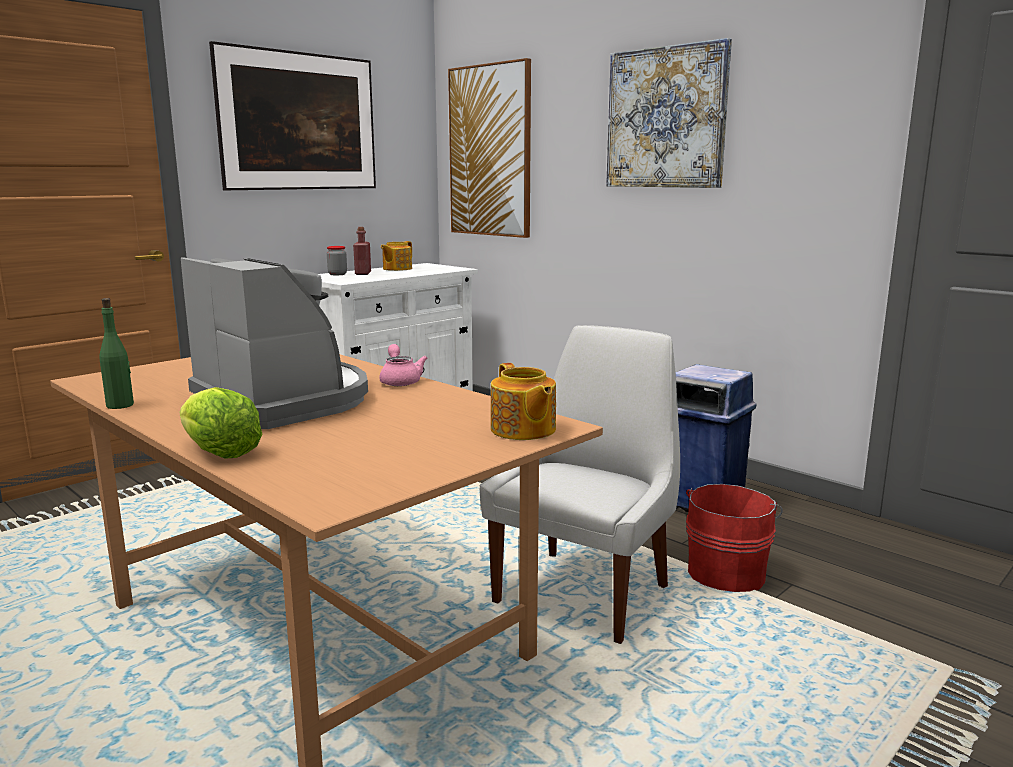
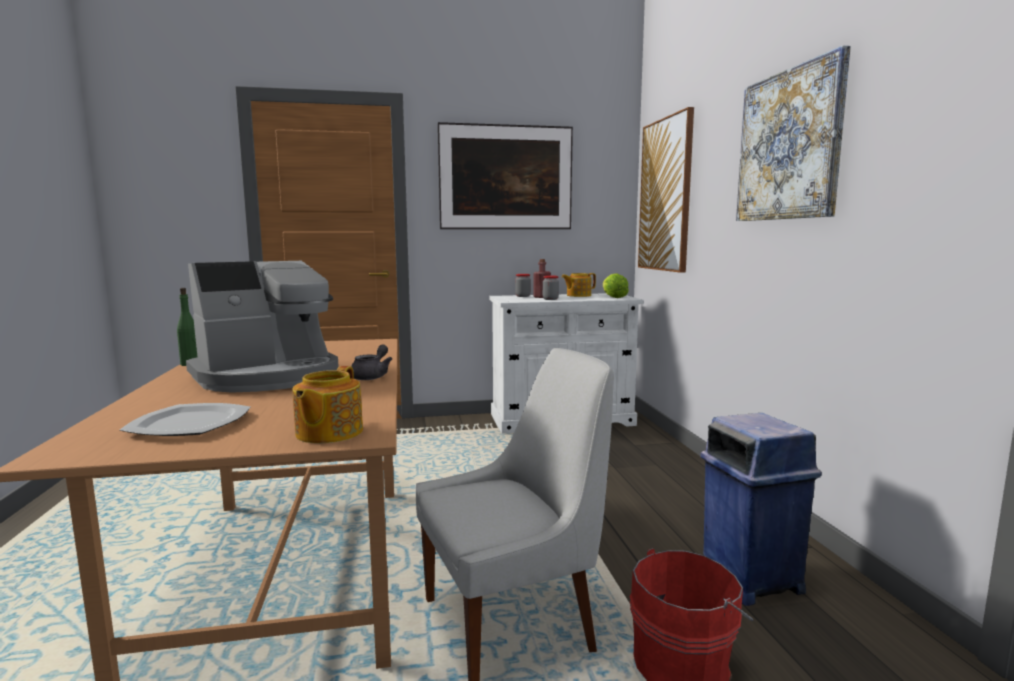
camera: 35 degrees right, 5 degrees down
(219, 452) = (132, 403): lettuce -> lettuce (613, 297)
(285, 400) = (269, 376): coffee machine -> coffee machine turned 60 degrees clockwise
(368, 452) = (191, 423): none -> plate
(382, 276) = (550, 299): none -> jar
(400, 381) = (372, 376): pink teapot -> grey teapot

